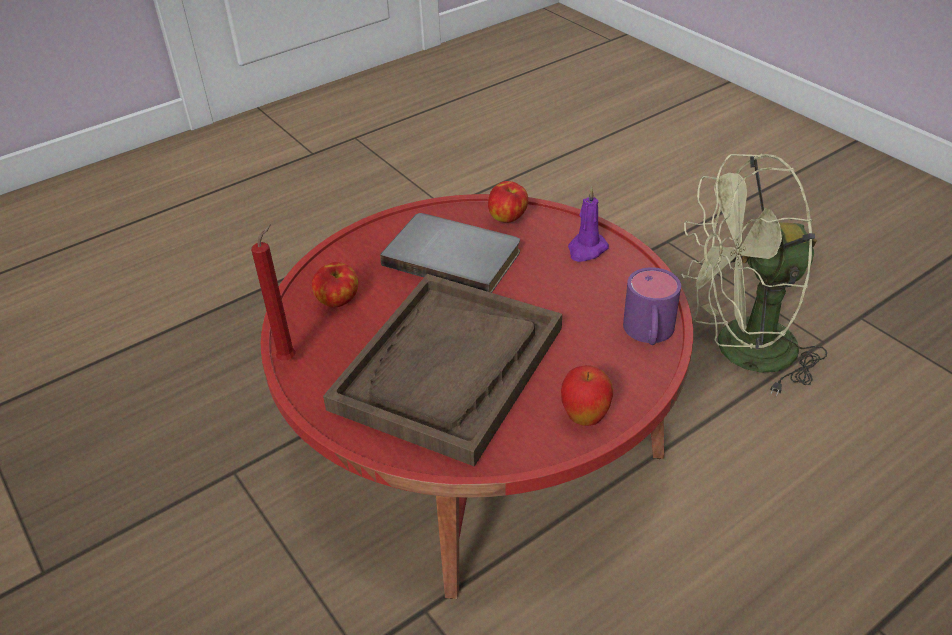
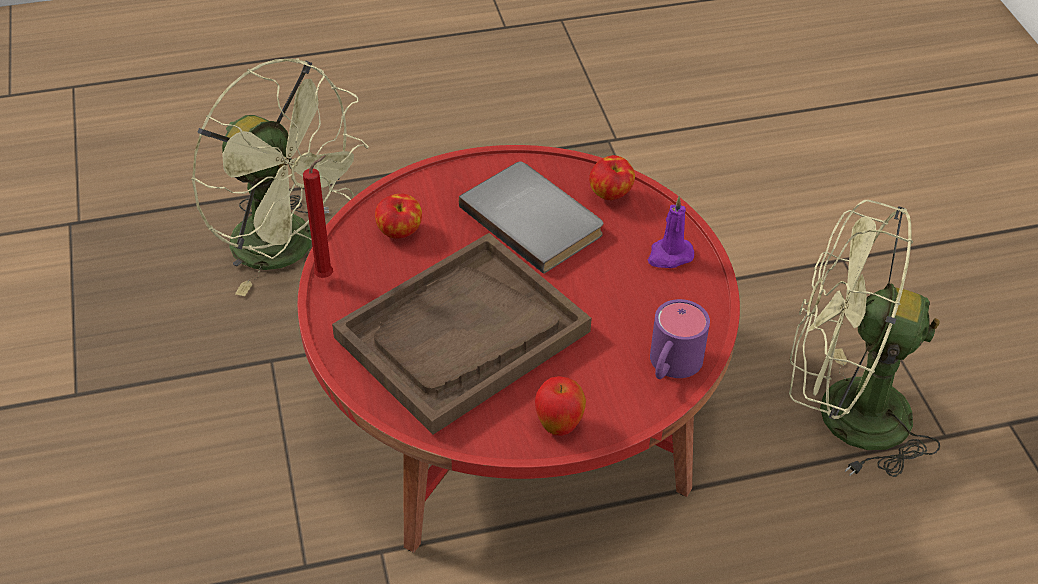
camera: 20 degrees right, 5 degrees up
(206, 371) = (288, 249): none -> green fan

